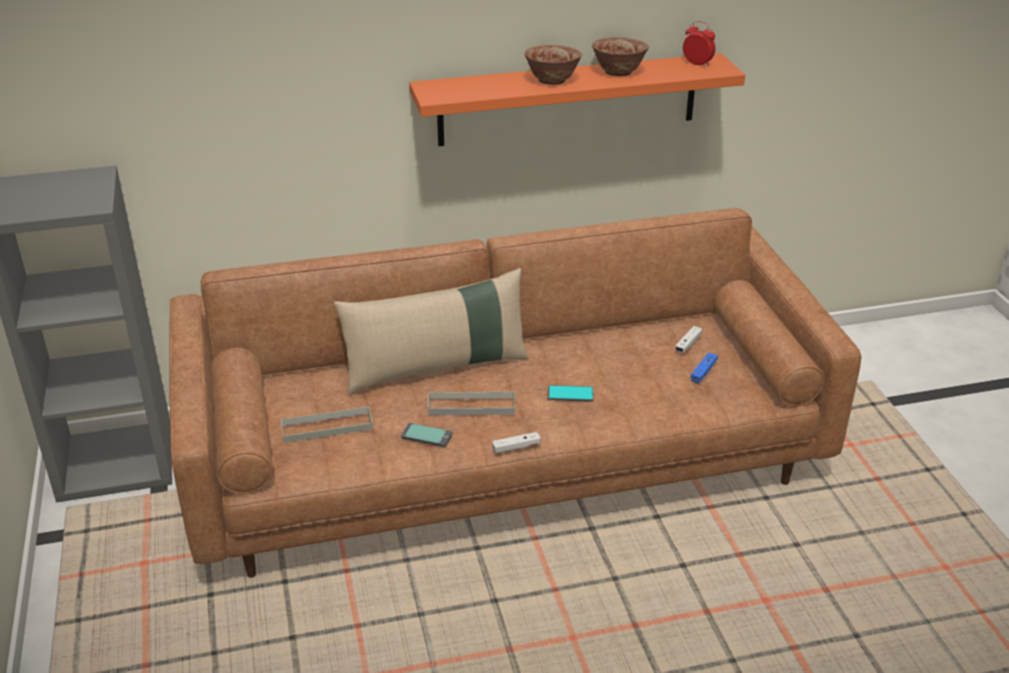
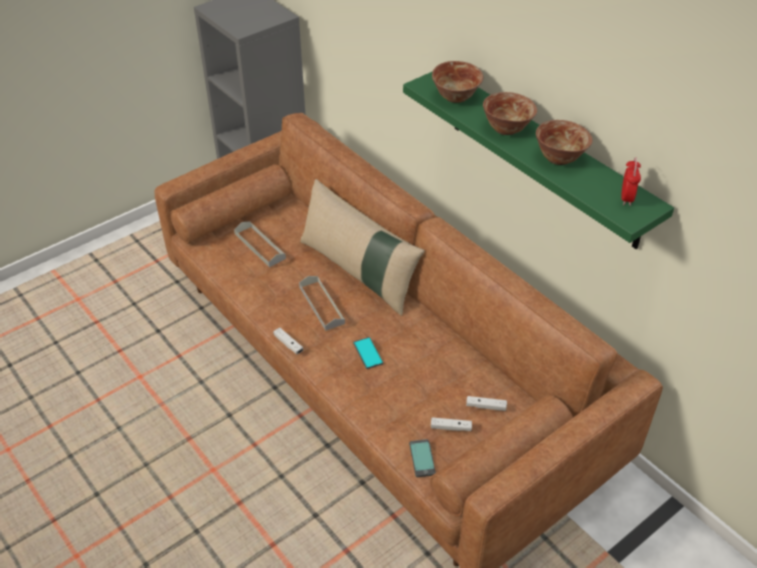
camera: 65 degrees right, 10 degrees up
(427, 436) = (276, 295): phone -> phone (422, 458)
(474, 88) = (456, 97): none -> bowl
(568, 100) = (544, 157): orange shelf -> green shelf
(703, 372) = (451, 427): blue game controller -> white game controller

